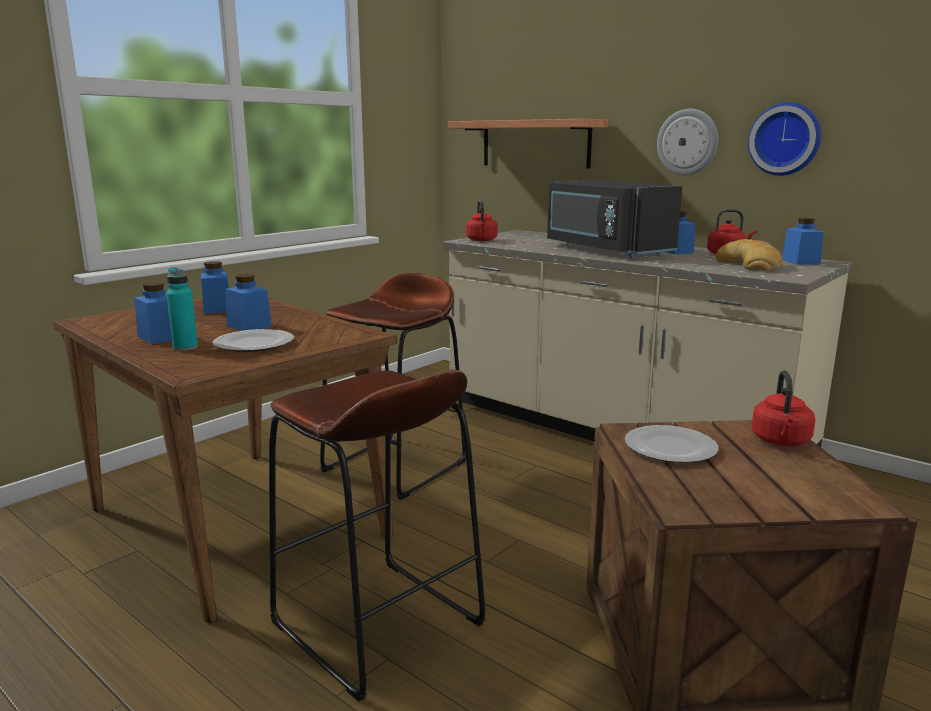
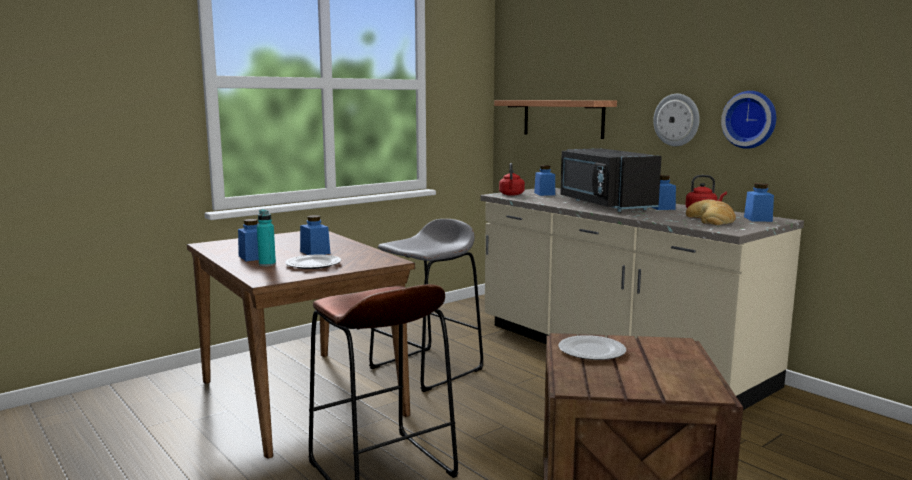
camera: 10 degrees right, 5 degrees down
(217, 309) = (298, 240): blue jar -> blue jar (544, 194)
(395, 466) = (427, 369): brown stool -> grey stool
(781, 441) = (680, 352): red kettle -> none

